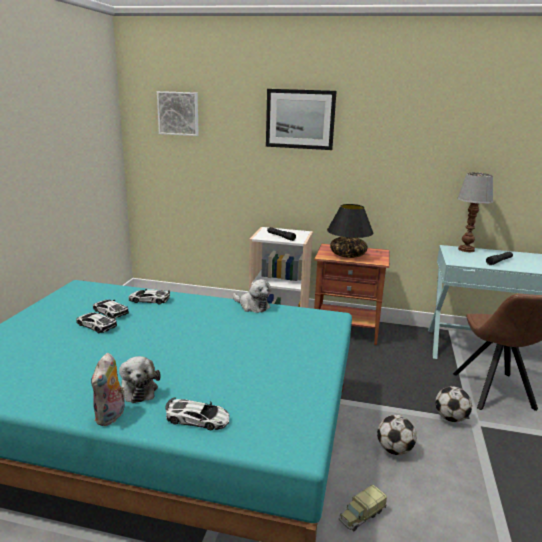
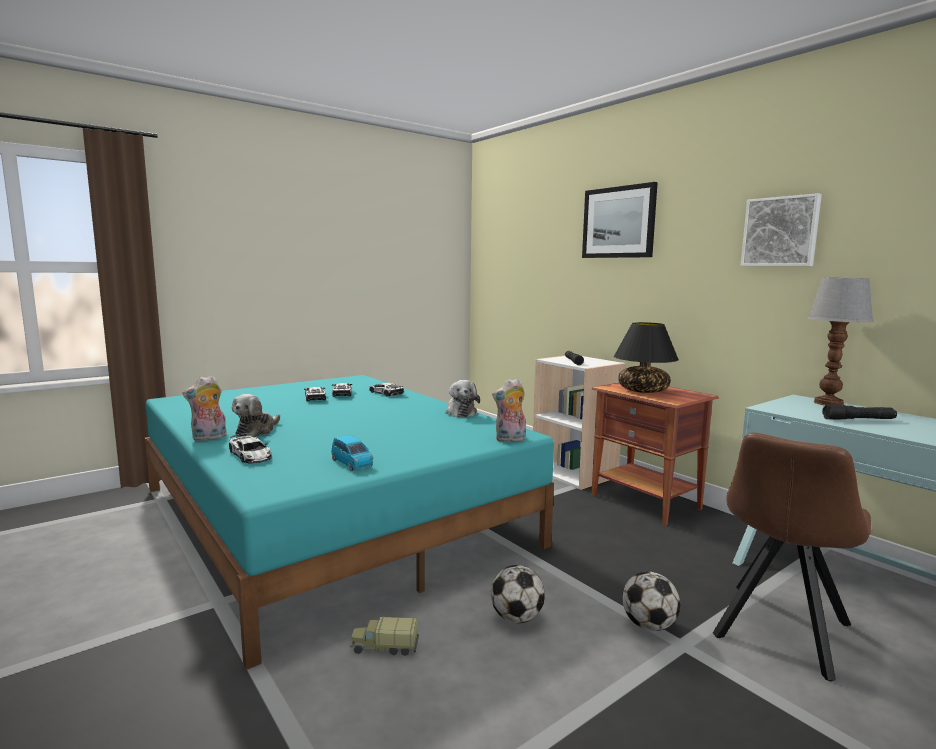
camera: 40 degrees right, 10 degrees down
(178, 113) = (512, 229): picture -> picture (780, 232)
(291, 391) = (352, 463): none -> blue toy car
(335, 325) = (510, 440): none -> plush toy

